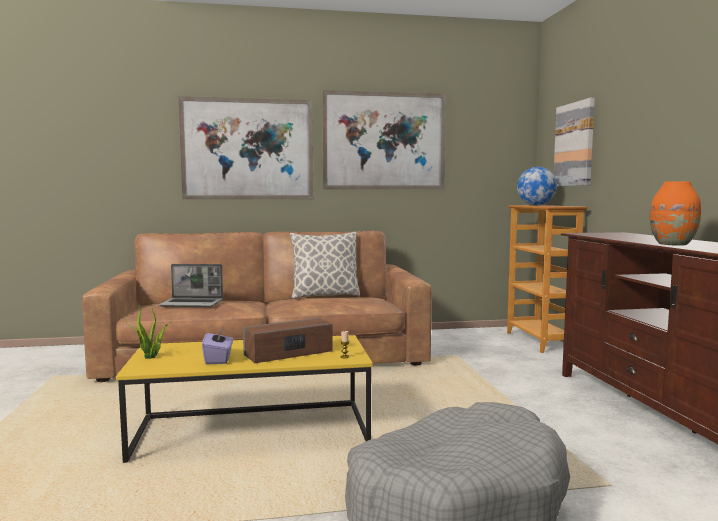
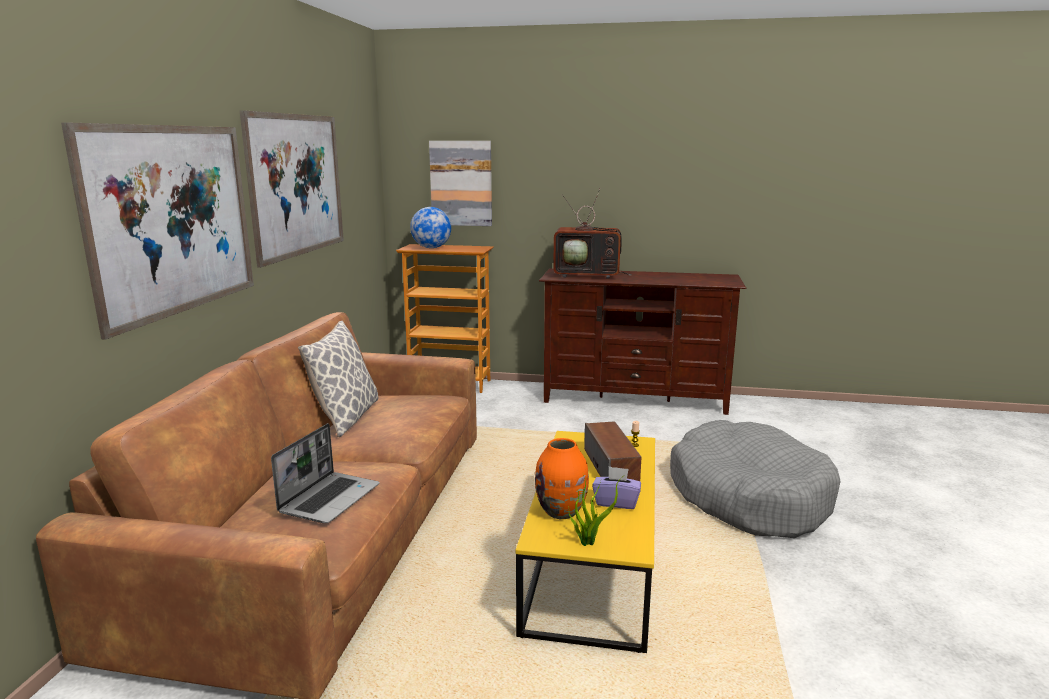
camera: 70 degrees left, 10 degrees up
(625, 236) = (589, 275): none -> television
(673, 244) = (663, 280): orange vase -> orange vase (561, 512)

